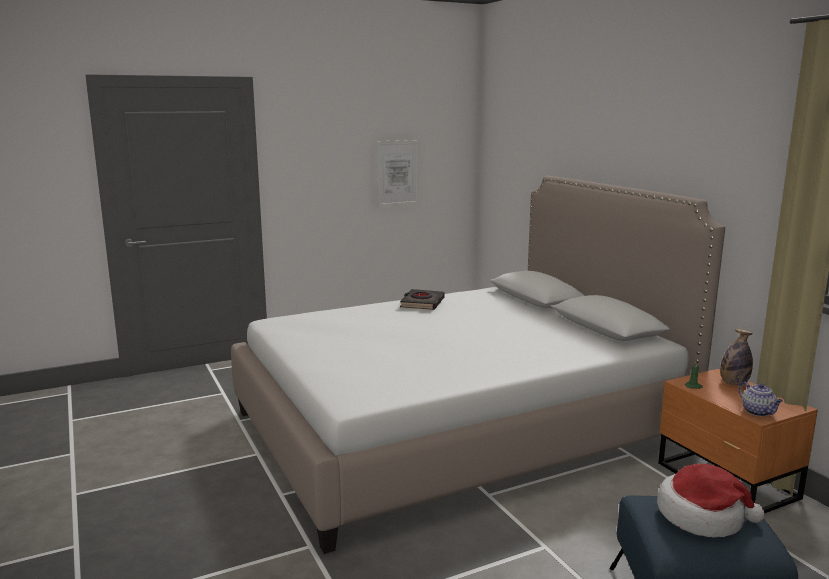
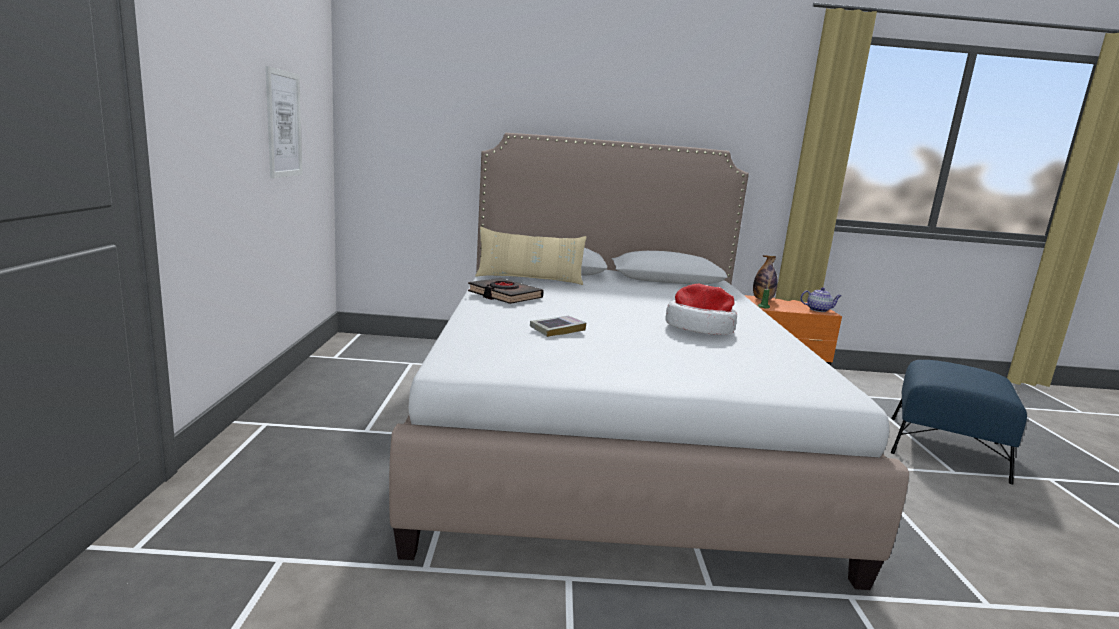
camera: 65 degrees left, 0 degrees up
(358, 324) = (557, 329): none -> book
(486, 299) = (529, 279): none -> beige pillow
(702, 517) = (963, 373): hat -> hat (700, 328)

